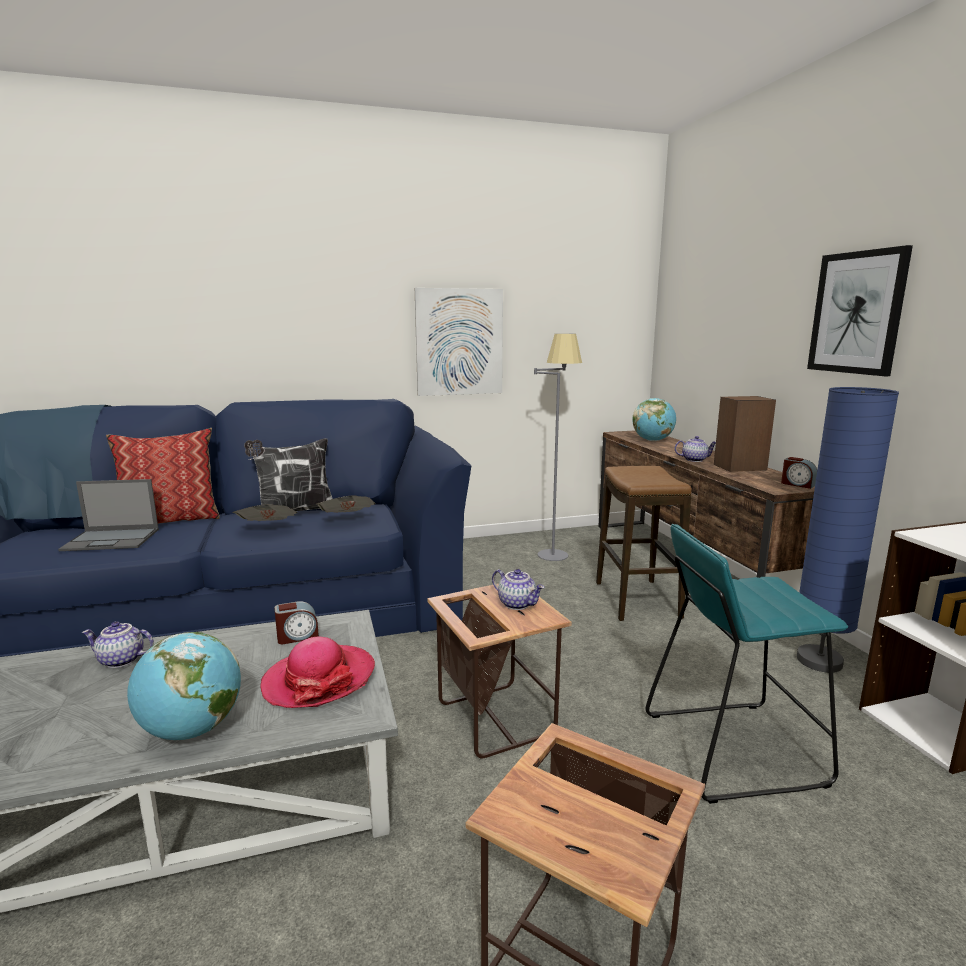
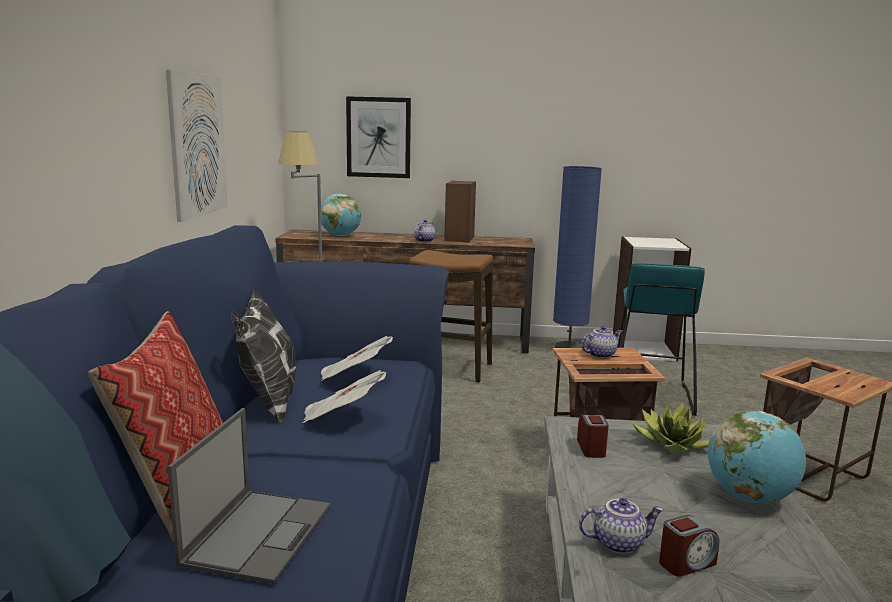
camera: 70 degrees left, 0 degrees up
(120, 661) = (618, 543): teapot -> teapot turned 120 degrees counterclockwise
(319, 679) = (673, 444): hat -> potted plant
(797, 484) = (516, 240): alarm clock -> alarm clock (686, 563)
(857, 313) = (530, 116): picture -> picture (378, 137)

